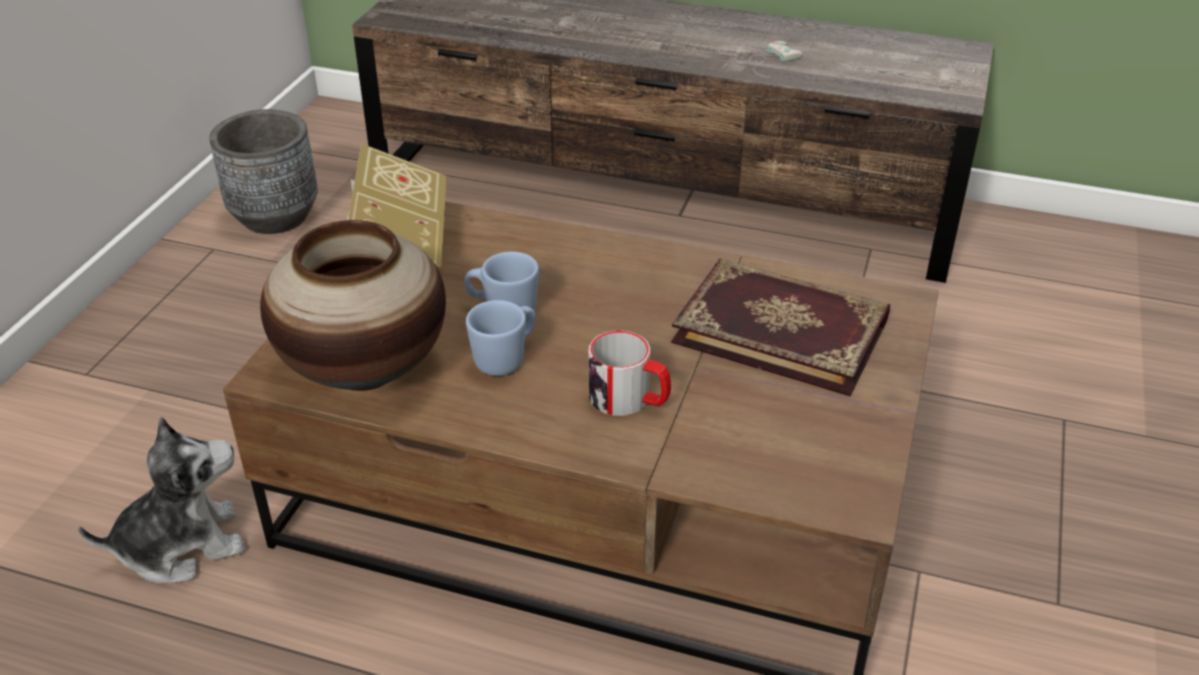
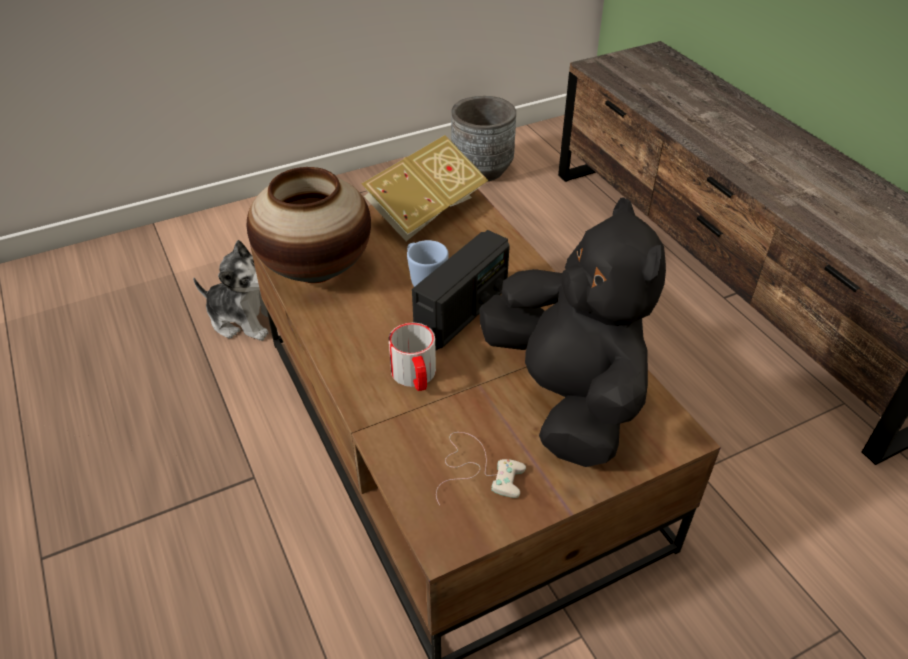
camera: 45 degrees right, 5 degrees up
(506, 359) = (387, 308): blue mug -> none
(587, 317) = (462, 313): none -> radio
(758, 59) = (813, 203): white game controller -> white game controller (477, 469)
(781, 329) = (566, 397): book -> black plush toy

